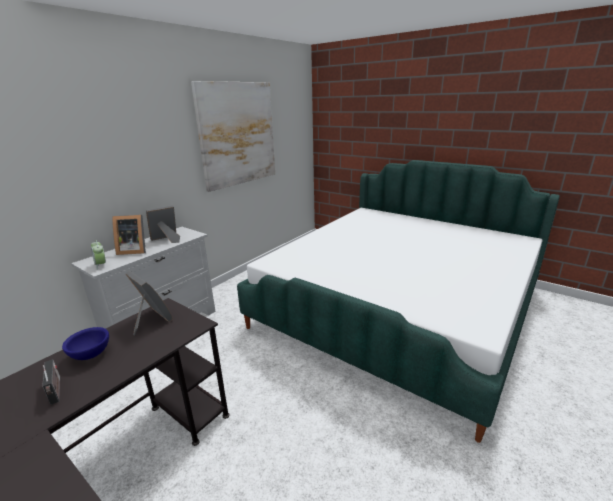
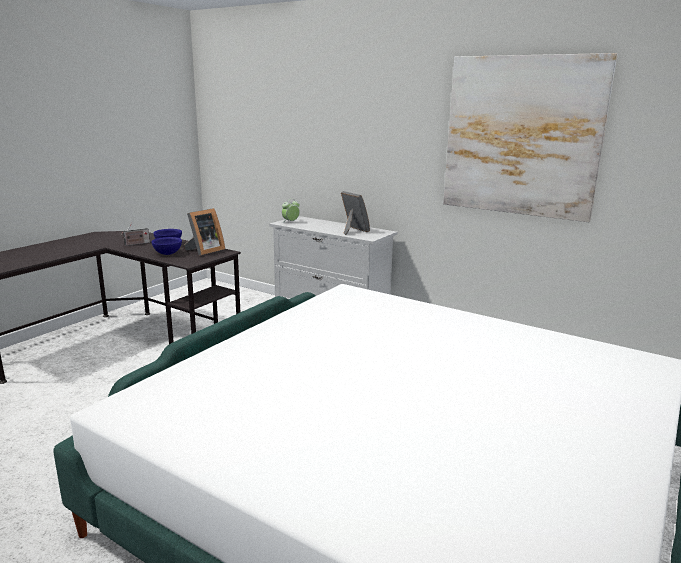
camera: 85 degrees right, 5 degrees down
(133, 250) = (323, 225): picture frame -> none
(145, 347) = (168, 254): none -> blue bowl

